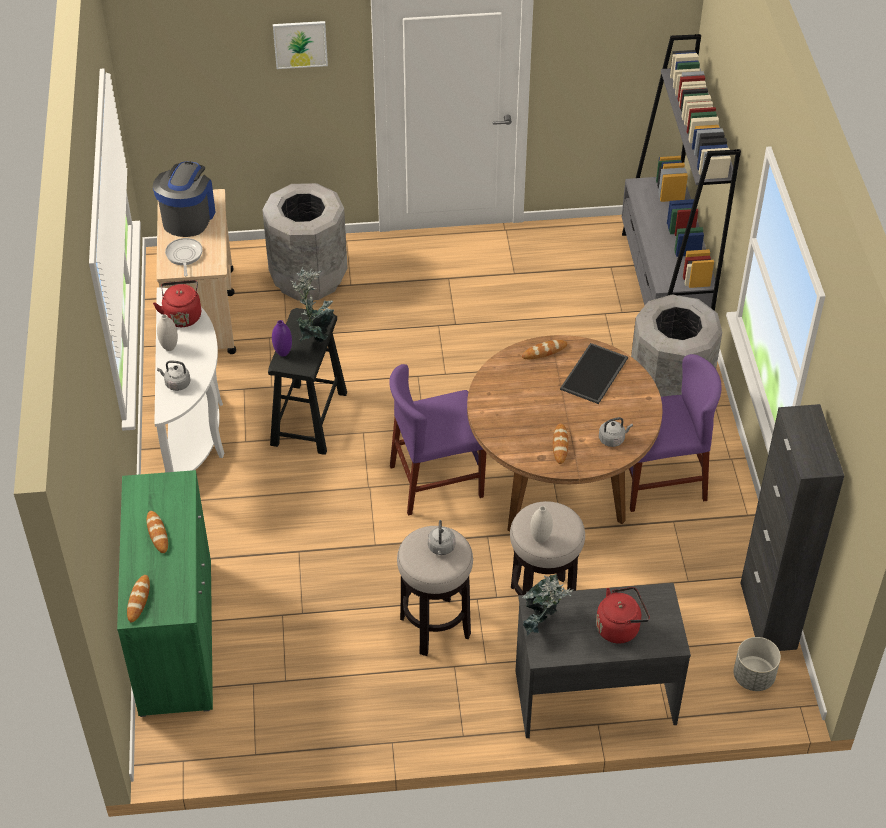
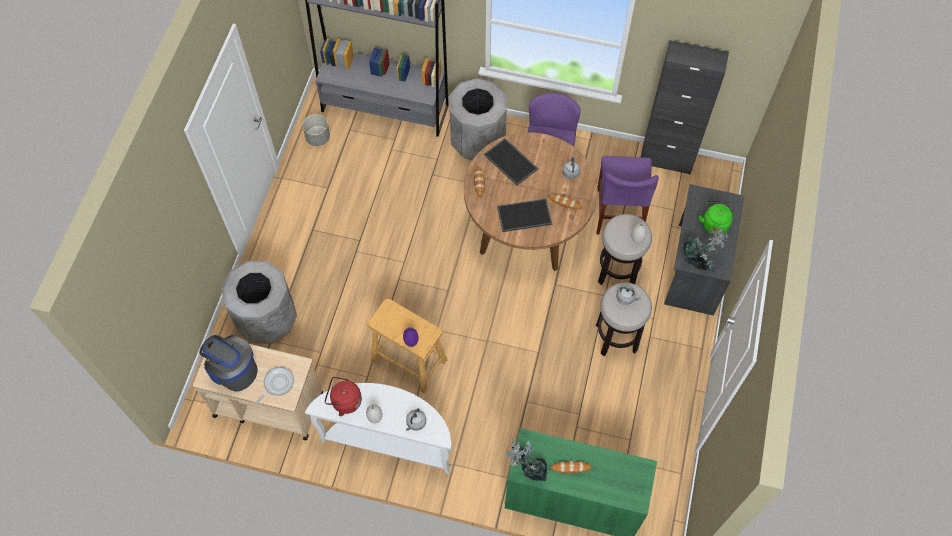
camera: 70 degrees left, 15 degrees up
(138, 600) = (626, 494): bread -> none
(184, 256) = (277, 384): frying pan -> frying pan turned 120 degrees clockwise
(300, 44) = (175, 209): picture -> none
(309, 418) = (409, 360): black stool -> beige stool
(315, 336) = (403, 317): potted plant -> potted plant (525, 468)
(436, 481) = (498, 298): purple chair -> purple chair (619, 212)
(516, 409) = (524, 216): none -> tray
(620, 627) = (714, 223): red kettle -> green kettle
(753, 676) = (705, 183): grey planter -> grey planter (318, 137)

